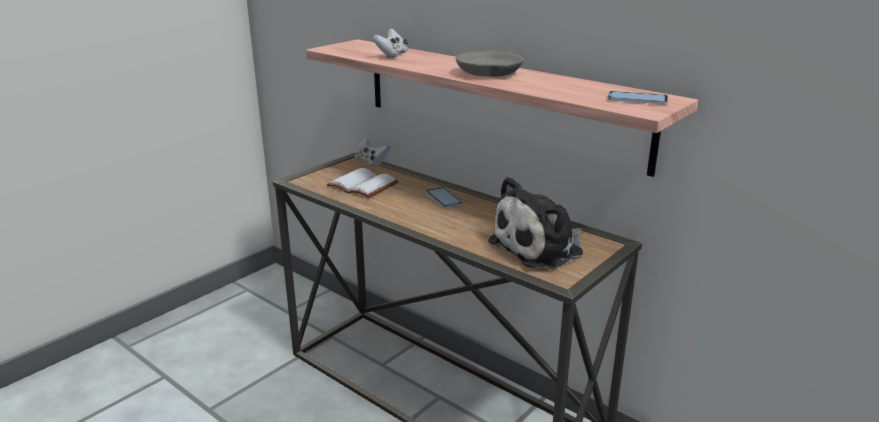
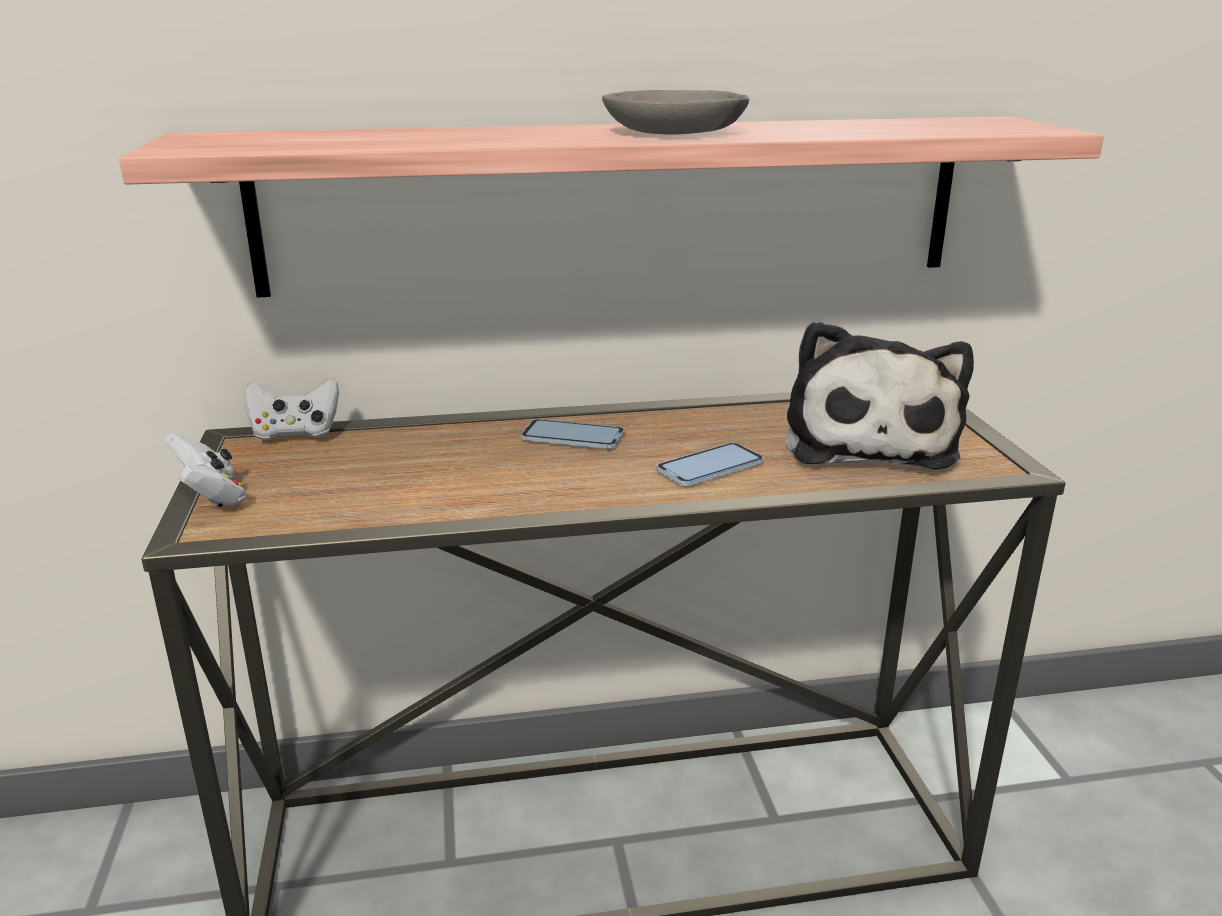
camera: 50 degrees left, 0 degrees up
(364, 185) = (379, 475): white book -> none
(391, 55) = (384, 138): white game controller -> white game controller (211, 497)
(637, 99) = (979, 124): phone -> phone (710, 467)

